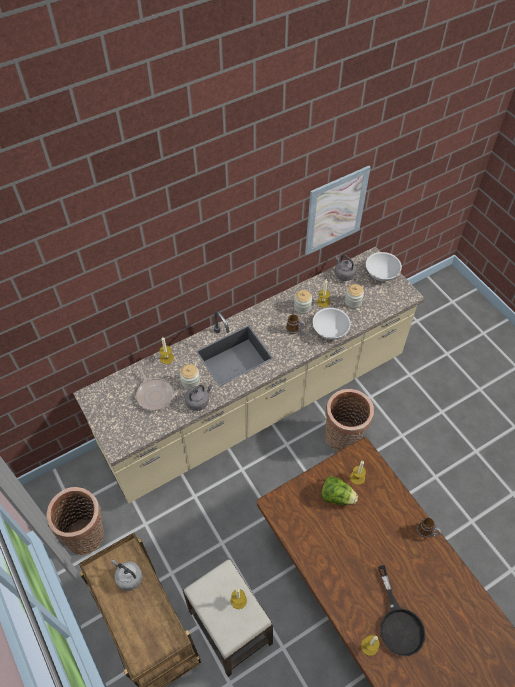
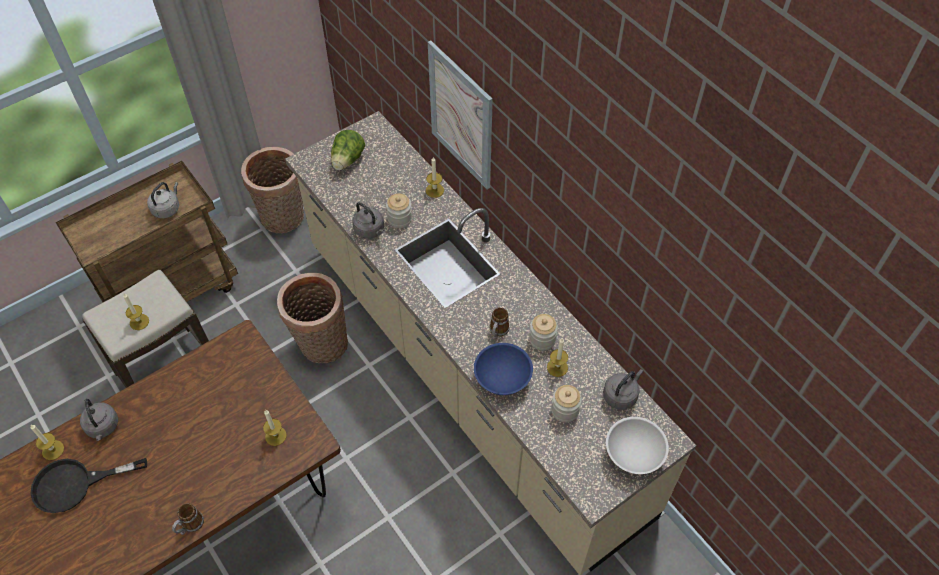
camera: 85 degrees right, 0 degrees up
(154, 394) = (379, 185): frying pan -> none
(330, 330) = (502, 379): white bowl -> blue bowl
(335, 211) = (656, 305): picture -> picture (461, 116)
(337, 496) = (249, 410): lettuce -> lettuce (347, 160)
(343, 438) = (423, 493): basket -> basket (321, 345)
(349, 606) = (103, 427): none -> grey kettle

